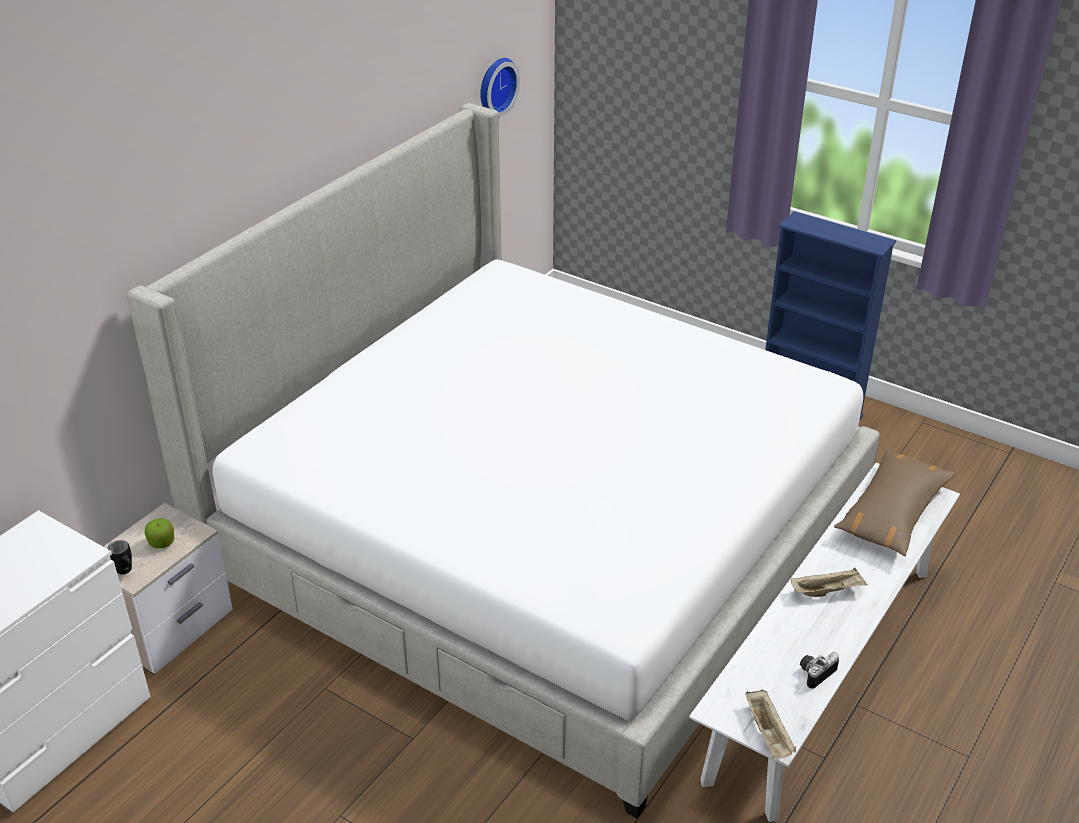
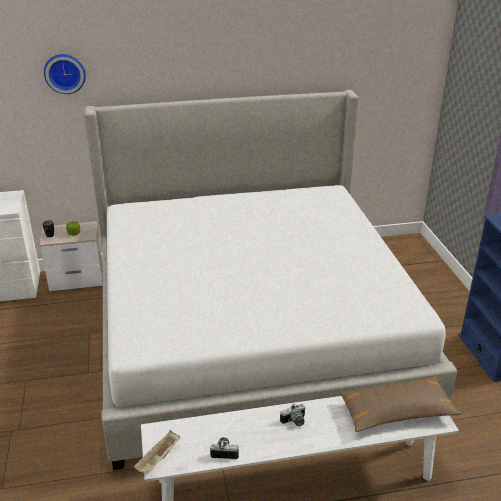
camera: 45 degrees right, 5 degrees down
(495, 86) = (382, 89): wall clock -> wall clock (65, 73)
(827, 591) = (294, 422): beige tray -> camera

